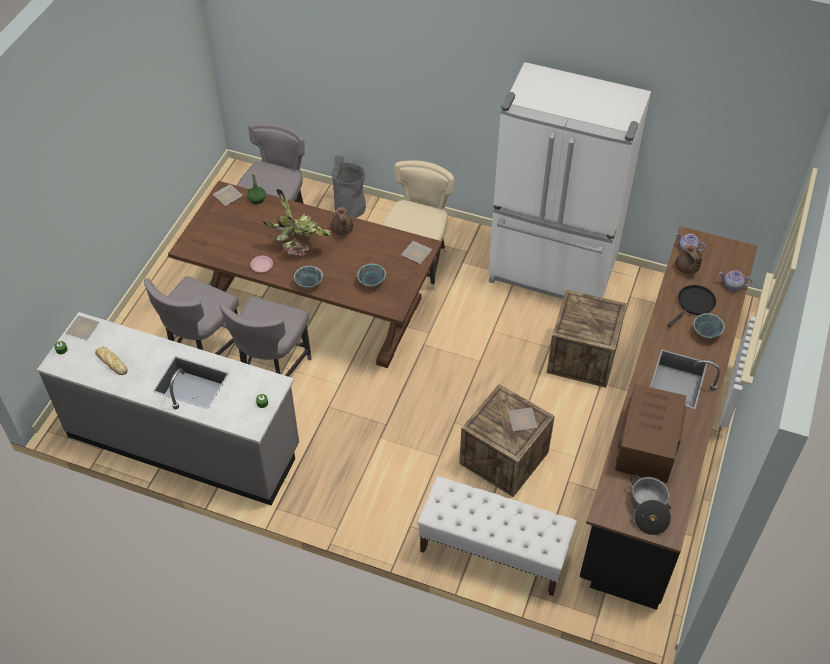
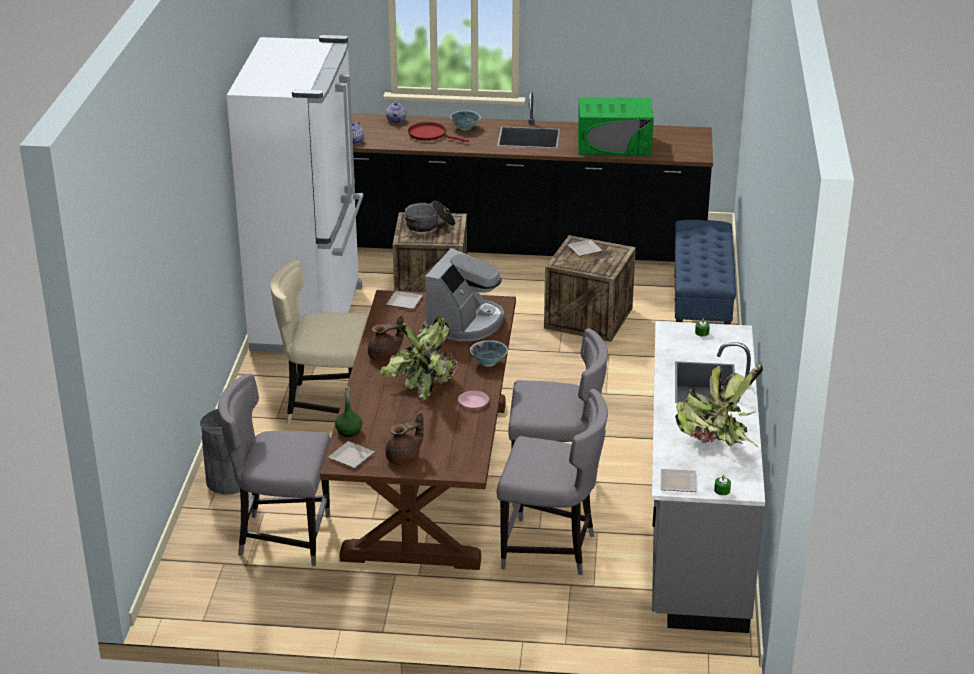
camera: 105 degrees left, 20 degrees down
(111, 362) = (715, 446): bread -> potted plant
(372, 282) = (465, 323): bowl -> coffee machine
(493, 551) = (700, 311): white bench -> blue bench
(647, 445) = (614, 144): brown microwave -> green microwave
(648, 510) = (682, 140): cooking pot -> cooking pot (429, 225)
(686, 269) = (383, 140): brown teapot -> brown teapot (404, 458)
(694, 304) = (430, 135): black frying pan -> red frying pan

